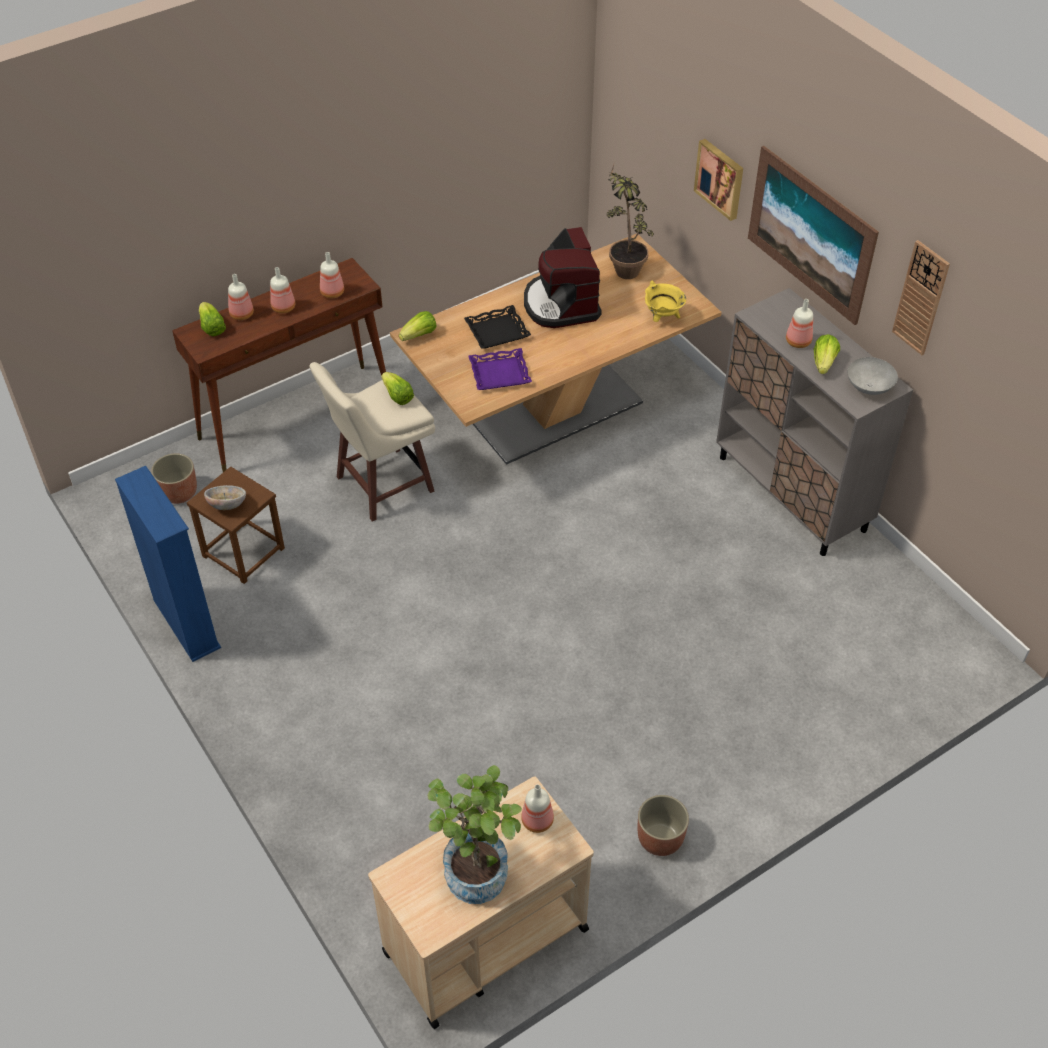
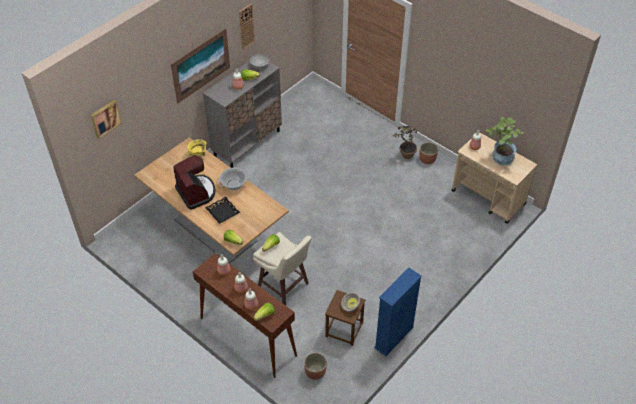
camera: 105 degrees left, 0 degrees up
(499, 373) = (252, 205): purple tray -> none
(561, 304) = (196, 192): coffee machine -> coffee machine turned 90 degrees counterclockwise
(563, 356) = (234, 185): none -> cooking pot
(624, 266) = (162, 175): potted plant -> potted plant (404, 157)
(720, 178) = (155, 102): picture -> picture (105, 118)

